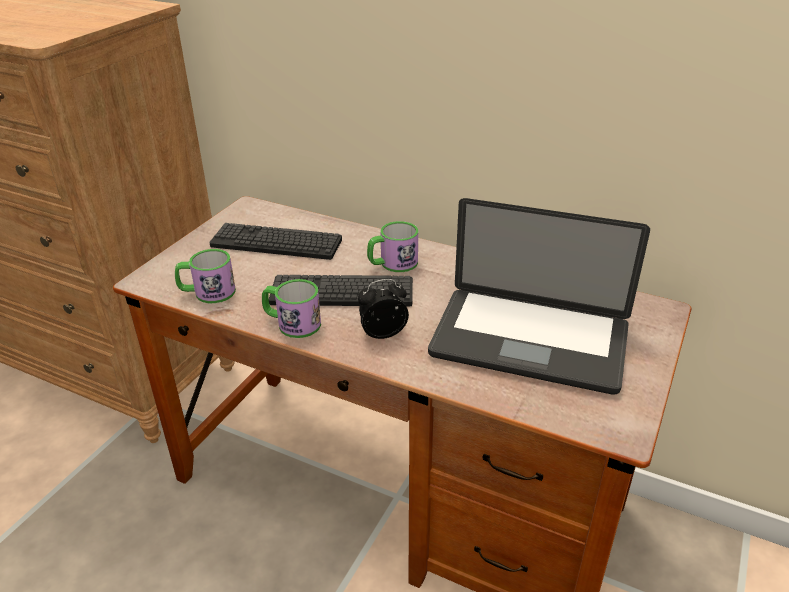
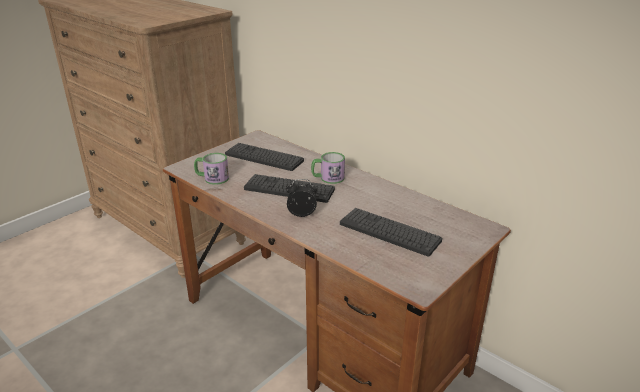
camera: 15 degrees right, 5 degrees down
(292, 323) = (252, 201): mug -> none
(529, 341) = (389, 232): laptop -> keyboard

